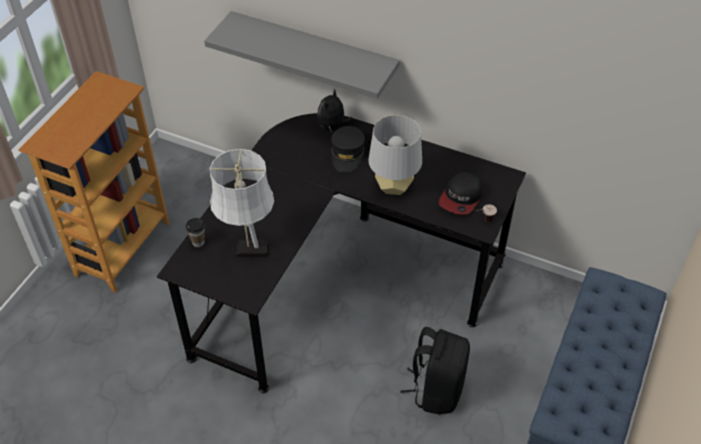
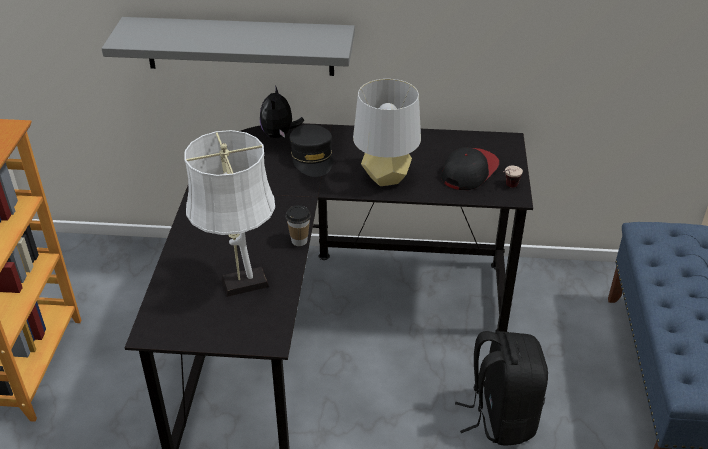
camera: 20 degrees left, 10 degrees down
(198, 242) = (167, 293): cup -> cup (299, 241)
(461, 198) = (469, 171): cap -> cap turned 150 degrees counterclockwise

